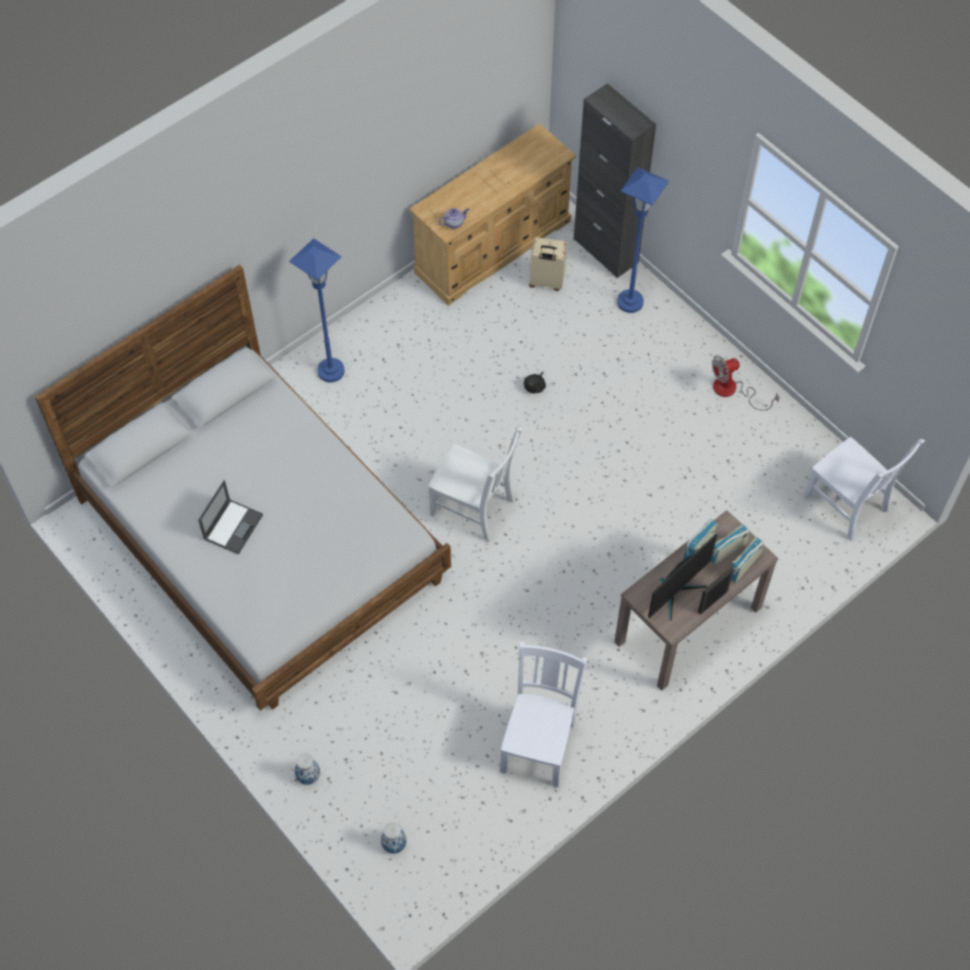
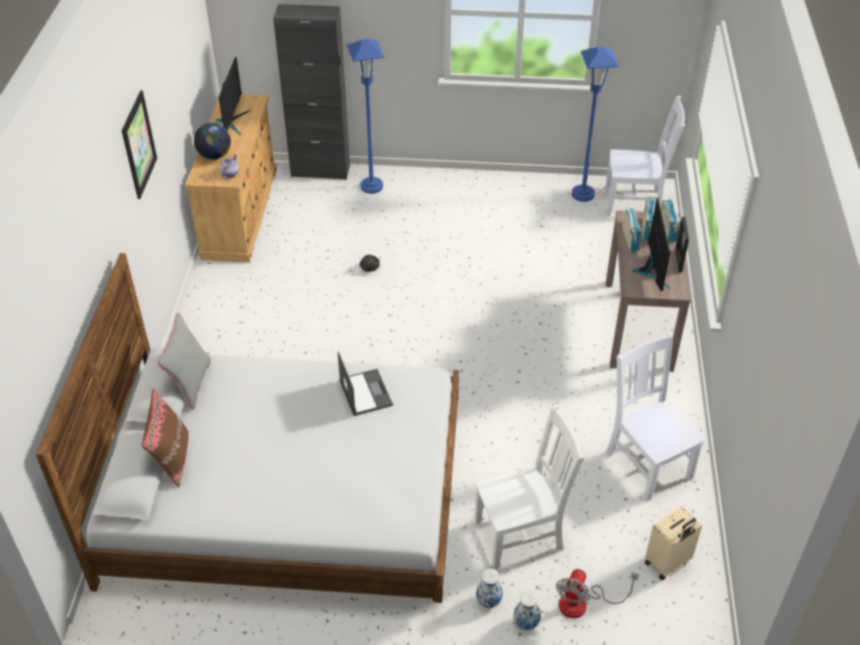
camera: 45 degrees left, 15 degrees down
(174, 452) = (172, 458): none -> brown pillow
(233, 526) = (287, 470): laptop -> laptop (365, 392)
(245, 400) = (190, 384): none -> grey pillow
(327, 175) = (138, 145): none -> picture
(331, 371) = (209, 354): blue floor lamp -> blue floor lamp (582, 194)
(394, 845) = (644, 612): vase -> vase (489, 601)
(462, 194) = (215, 156): none -> globe
(475, 508) = (420, 361): white chair -> white chair (521, 533)
(515, 165) = (232, 121): none -> monitor
(546, 282) = (302, 209): beige suitcase -> beige suitcase (668, 563)
(732, 391) = (495, 191): fan -> fan (583, 603)

